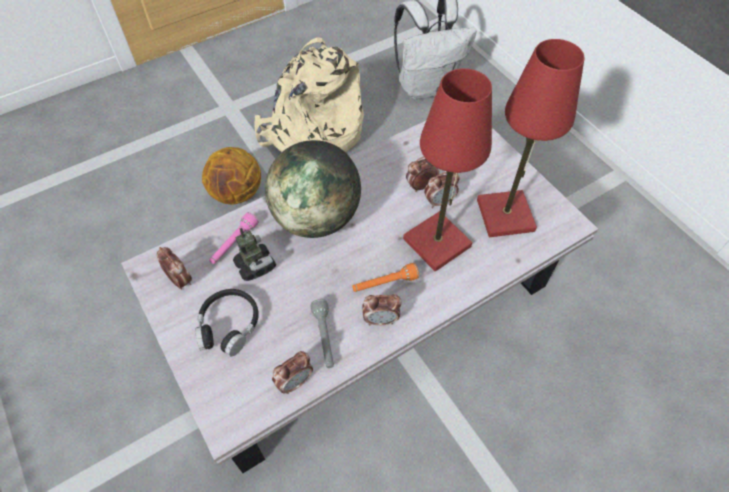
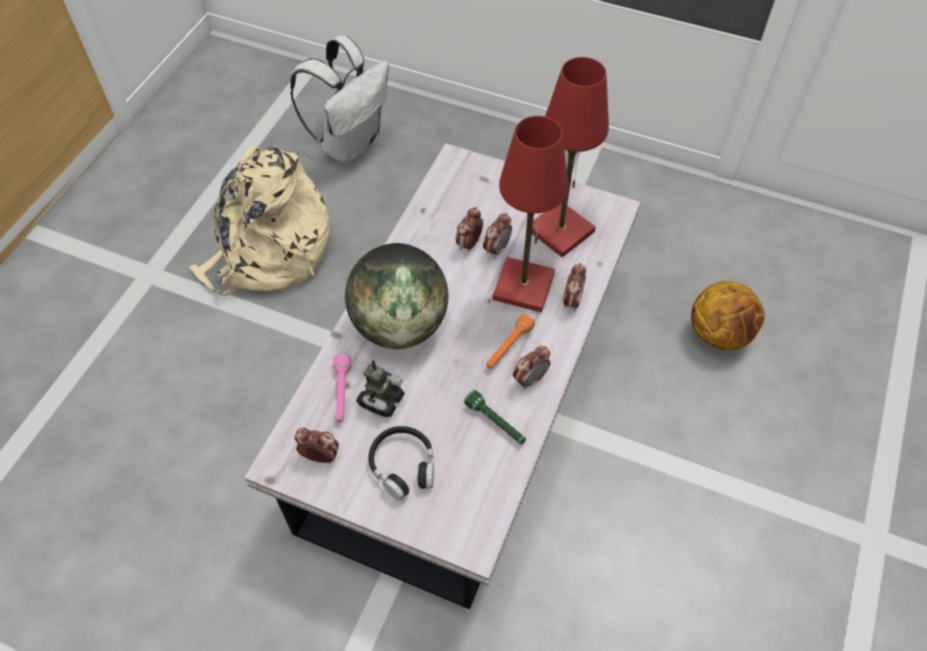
camera: 35 degrees left, 0 degrees up
(237, 194) = (239, 360): basketball -> basketball (720, 334)
(255, 266) = (381, 400): toy robot -> toy robot turned 90 degrees clockwise
(295, 381) = (502, 473): alarm clock -> alarm clock (572, 301)
(324, 337) = (496, 423): grey flashlight -> green flashlight

